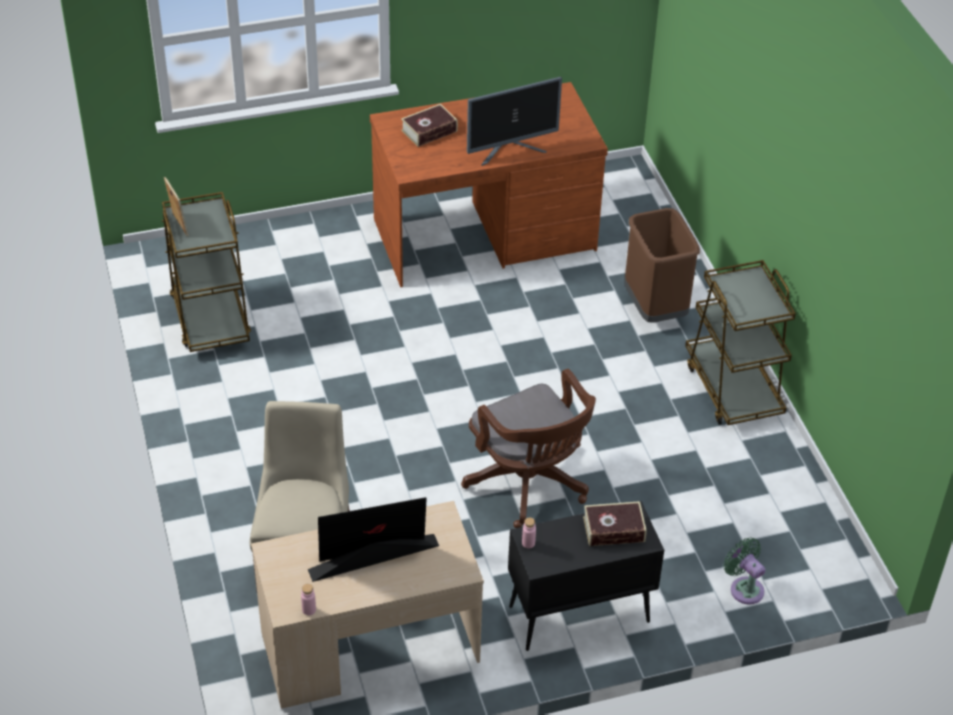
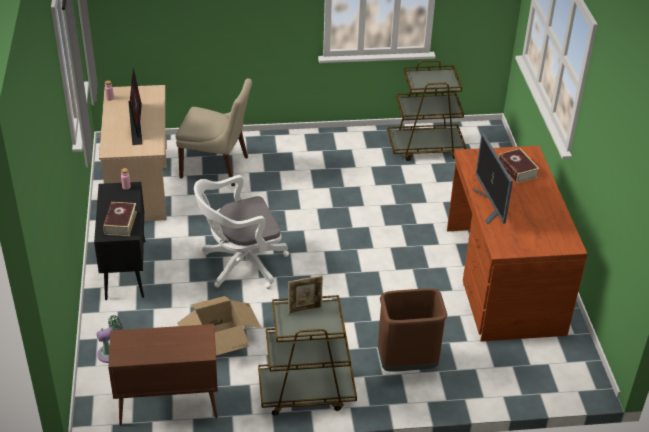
camera: 100 degrees right, 5 degrees down
(178, 225) = (434, 73): picture frame -> picture frame (305, 309)
(530, 485) = (240, 265): brown office chair -> white office chair
(676, 481) = (220, 338): none -> cardboard box
(806, 511) = (167, 405): none -> brown cabinet

